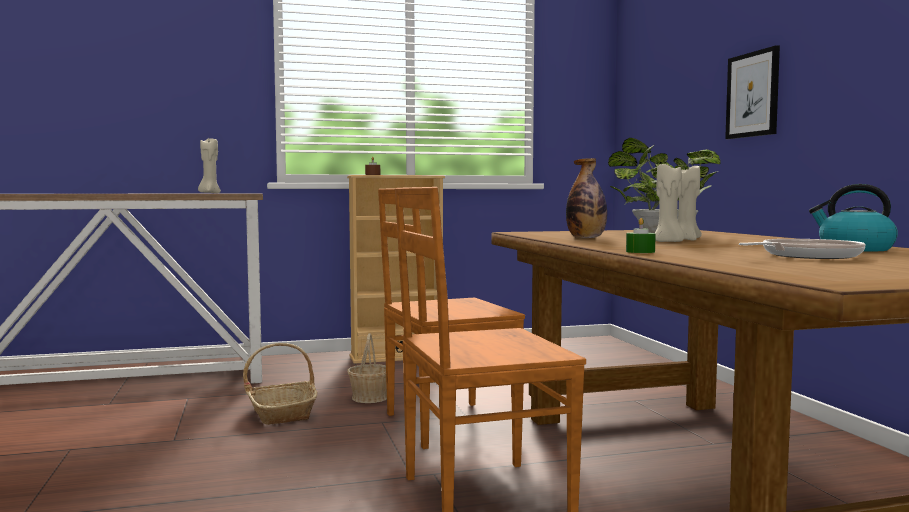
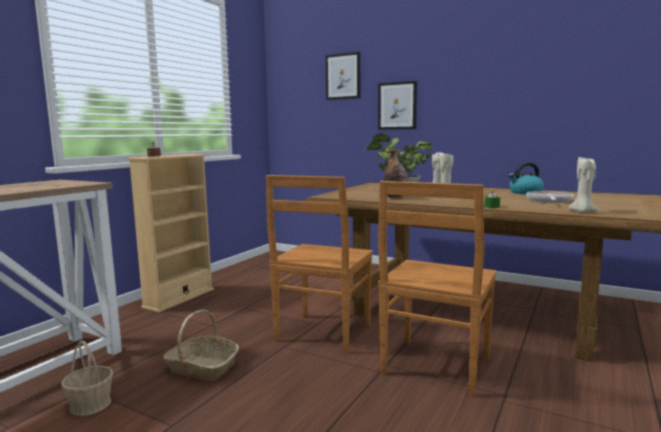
camera: 45 degrees left, 5 degrees up
(209, 193) = (42, 185): beige candle -> beige candle (582, 211)
(370, 397) = (235, 333): basket -> basket (91, 404)
(690, 55) = (343, 76): none -> picture

